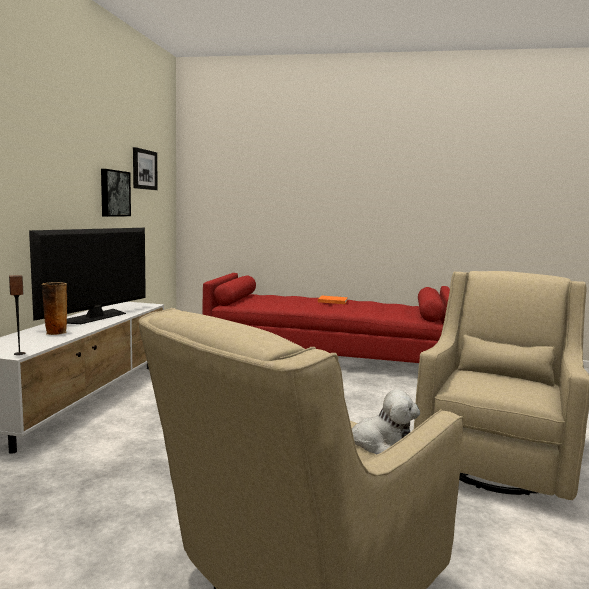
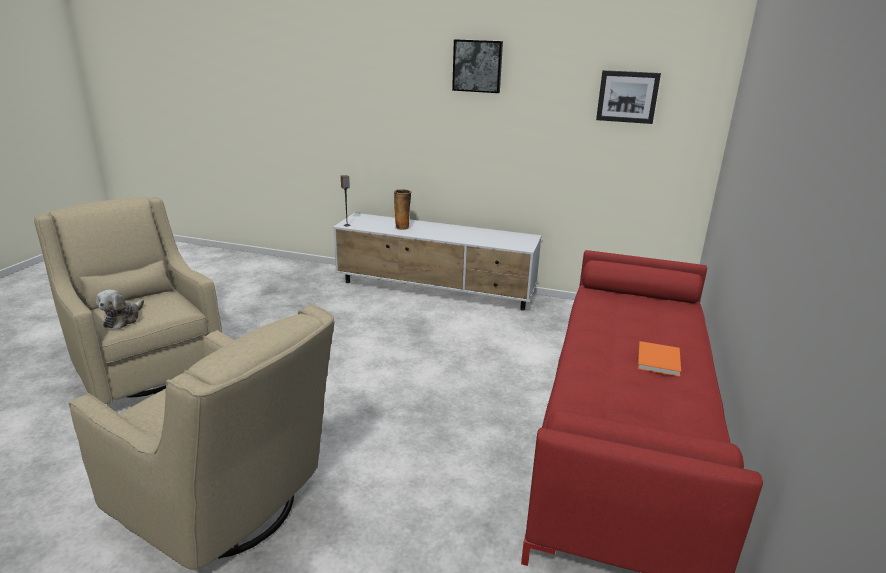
camera: 95 degrees right, 15 degrees up
(94, 317) = (459, 233): television -> none
(114, 193) = (553, 124): picture -> picture (477, 66)

